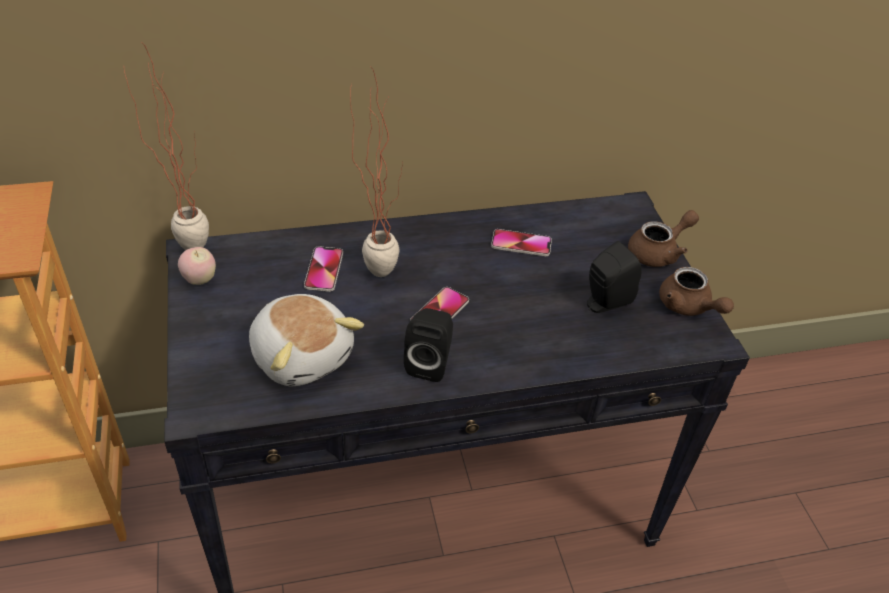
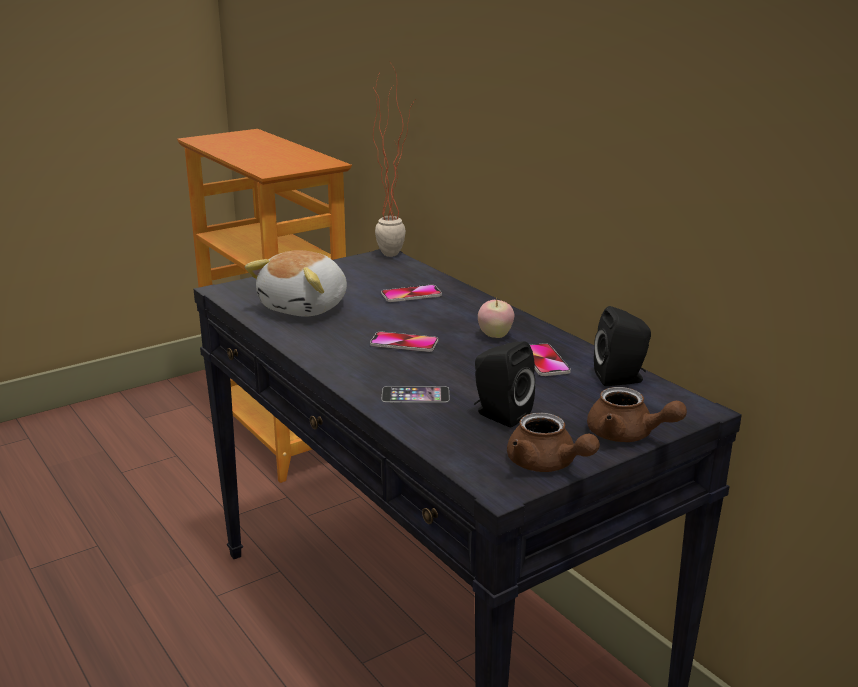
camera: 70 degrees right, 20 degrees down
(200, 280) = (357, 263): apple -> apple (495, 336)
(377, 264) = (440, 311): potted plant -> none
(429, 363) = (335, 351): black speaker -> black speaker (621, 379)
(548, 338) = (415, 394): none -> phone
(688, 307) = (547, 465): brown teapot -> brown teapot turned 75 degrees counterclockwise

